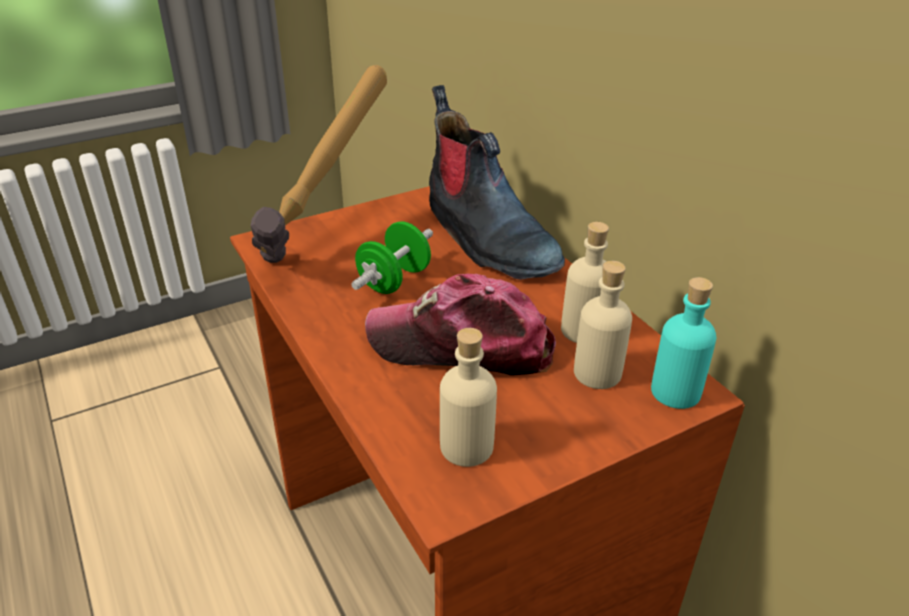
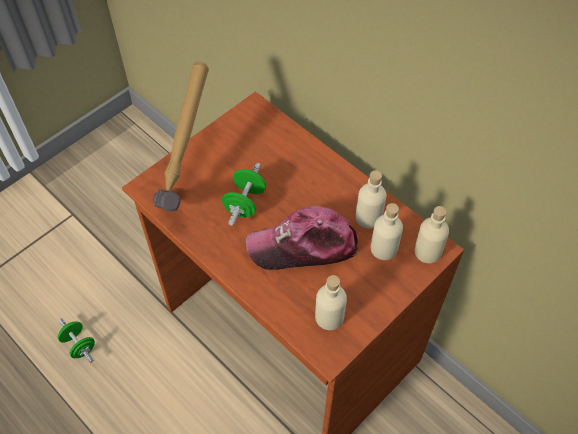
camera: 15 degrees left, 20 degrees up
(147, 522) = (79, 345): none -> green dumbbell
(486, 238) = (289, 151): boot -> none
(675, 392) = (427, 251): turquoise bottle -> beige bottle

